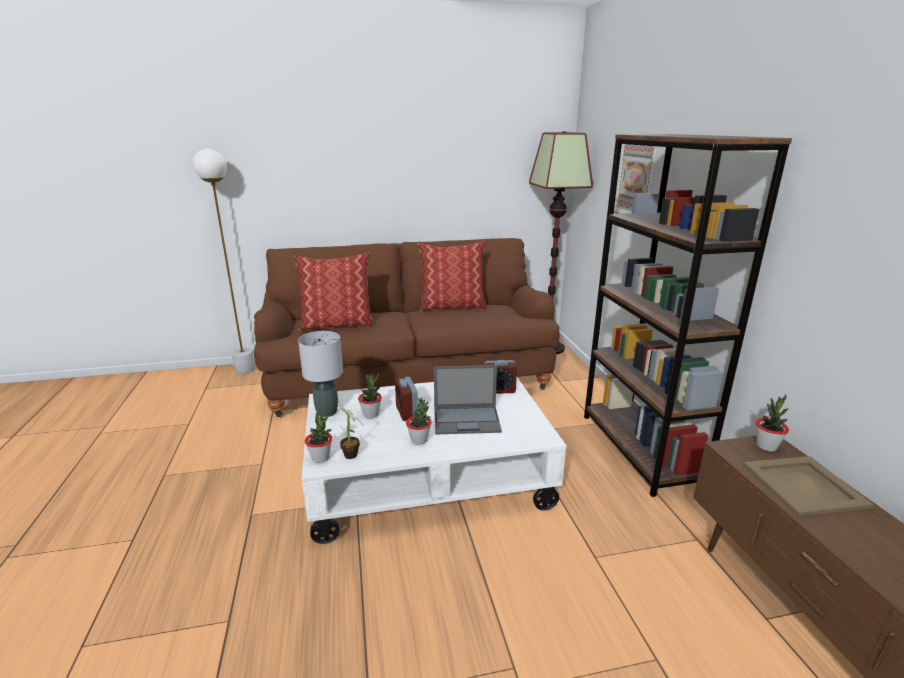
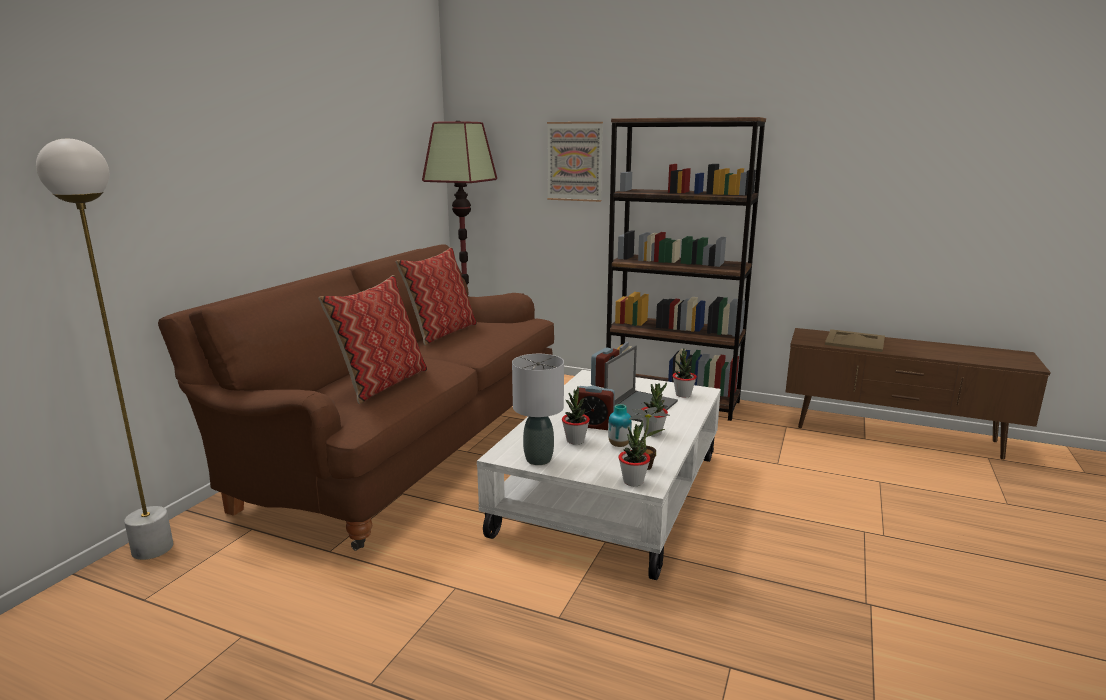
camera: 55 degrees left, 5 degrees down
(380, 433) = (619, 445): none -> vase
(766, 446) = (809, 334): potted plant -> potted plant (683, 395)

